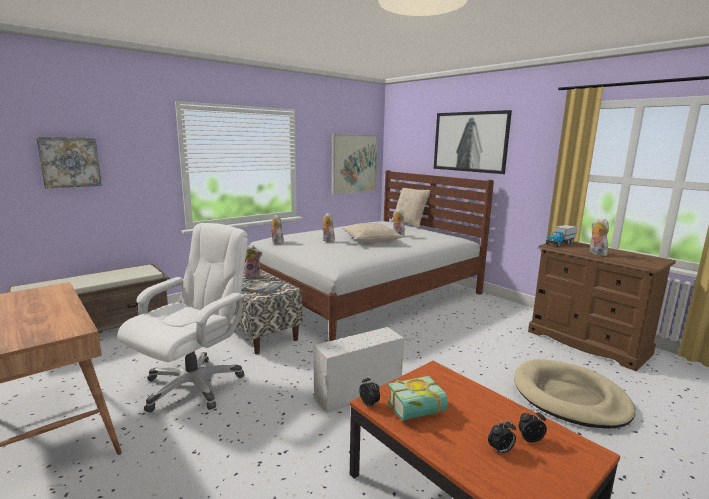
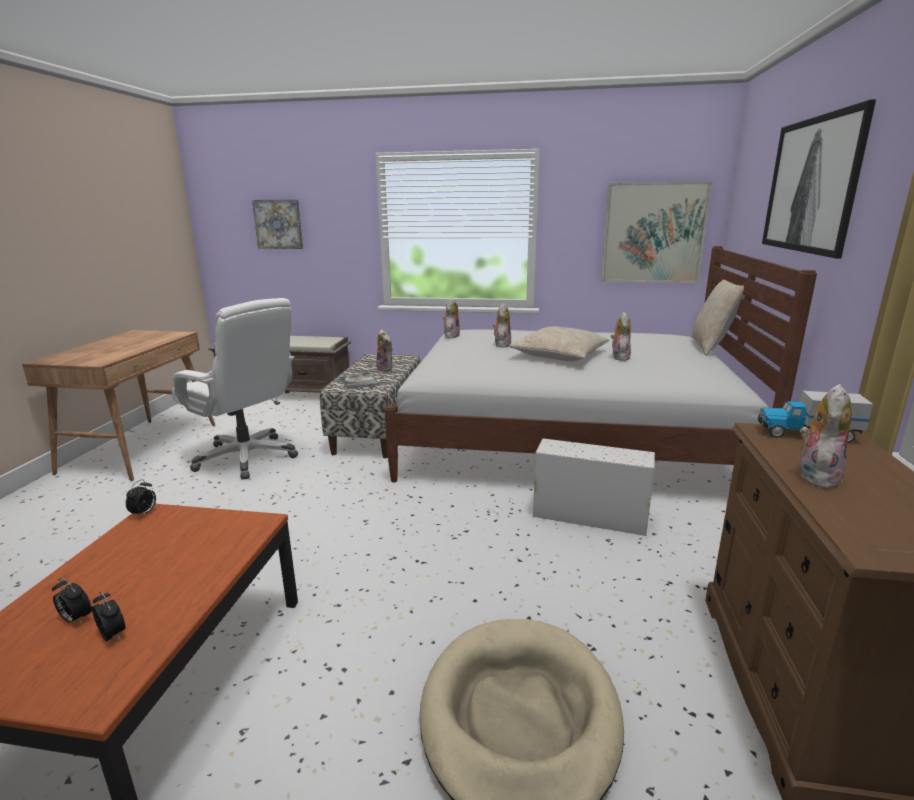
camera: 50 degrees right, 5 degrees up
(193, 385) = (247, 457): white office chair -> white office chair turned 45 degrees clockwise
(357, 392) = (318, 532): white storage box -> white storage box (587, 516)
(418, 413) = (140, 544): book -> none

